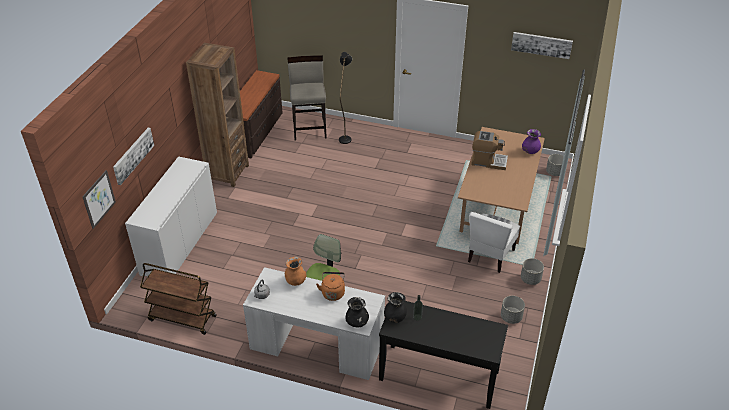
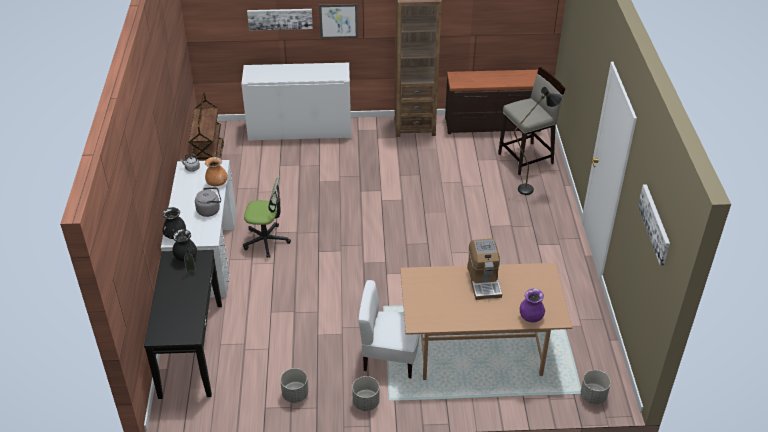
camera: 70 degrees right, 0 degrees up
(99, 199) = (219, 24): picture -> picture (338, 21)
(333, 292) = (210, 210): orange kettle -> grey kettle

